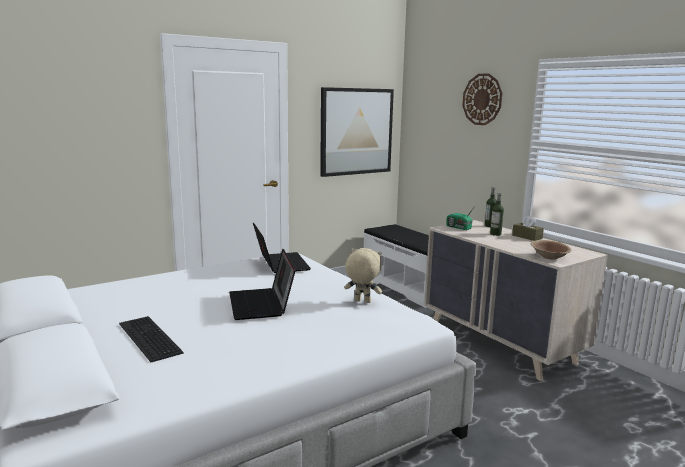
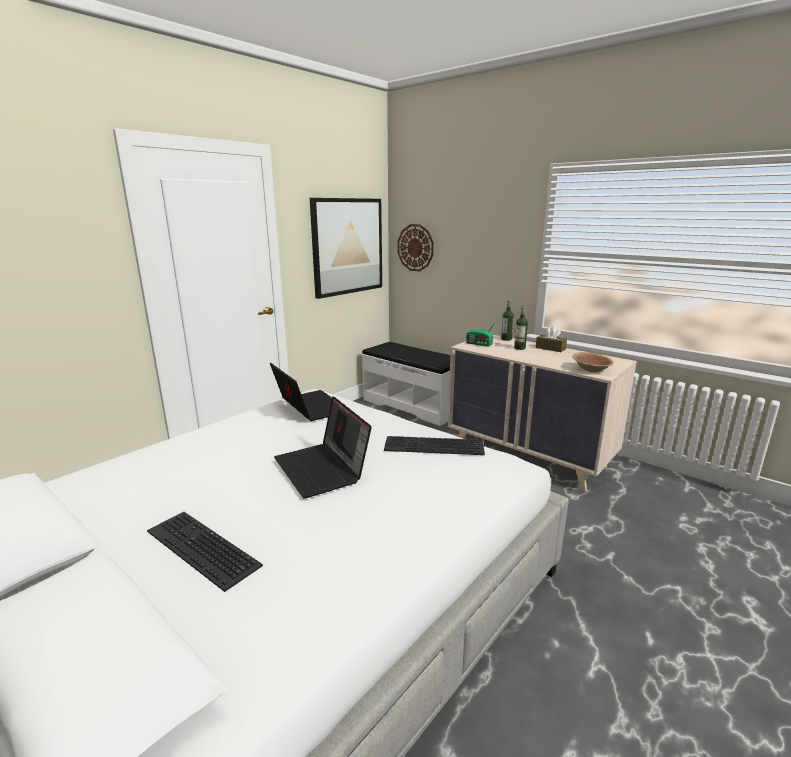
camera: 15 degrees left, 5 degrees up
(362, 301) = (433, 446): beige plush toy -> keyboard
(482, 99) = (484, 207): wall clock -> wall clock (415, 247)

